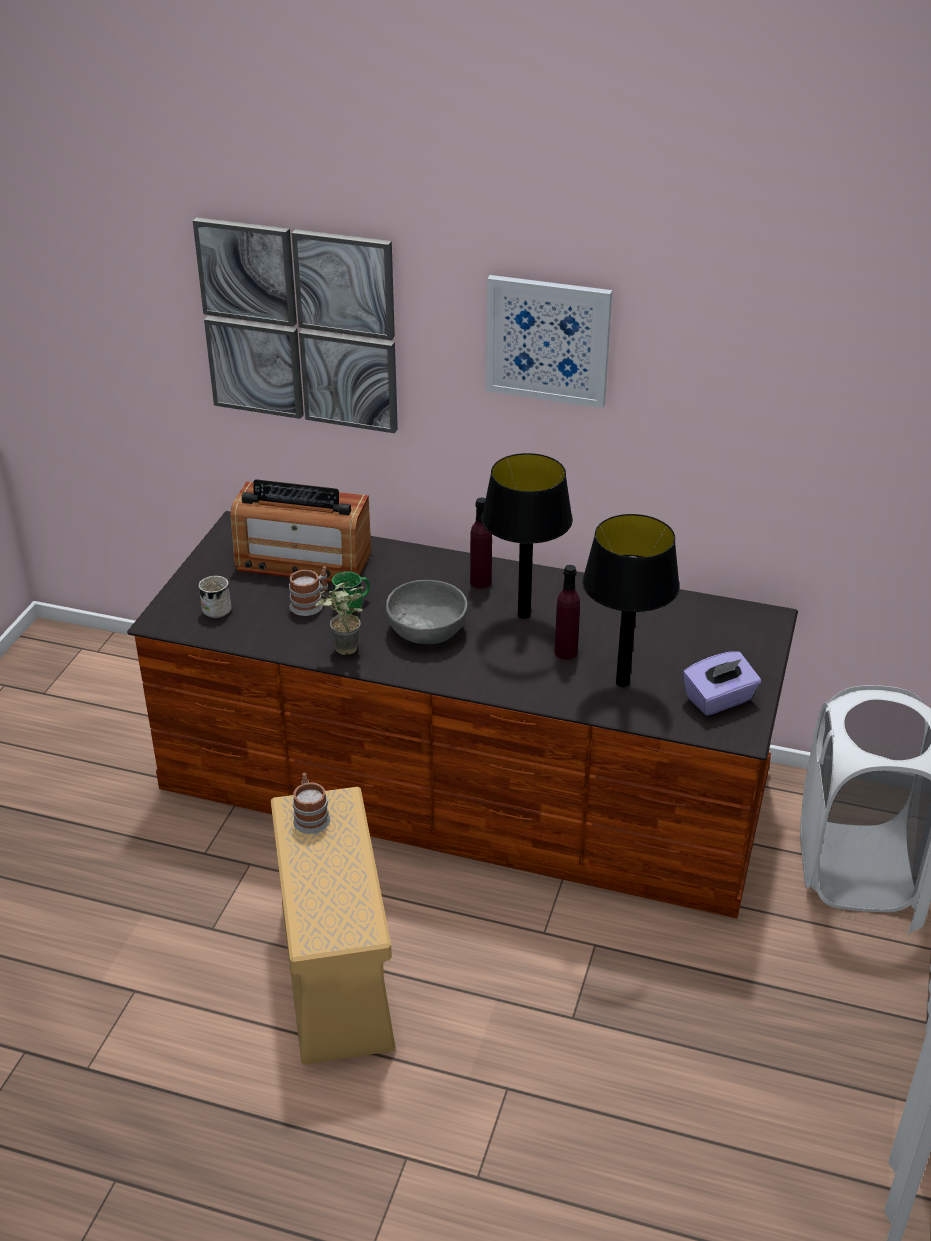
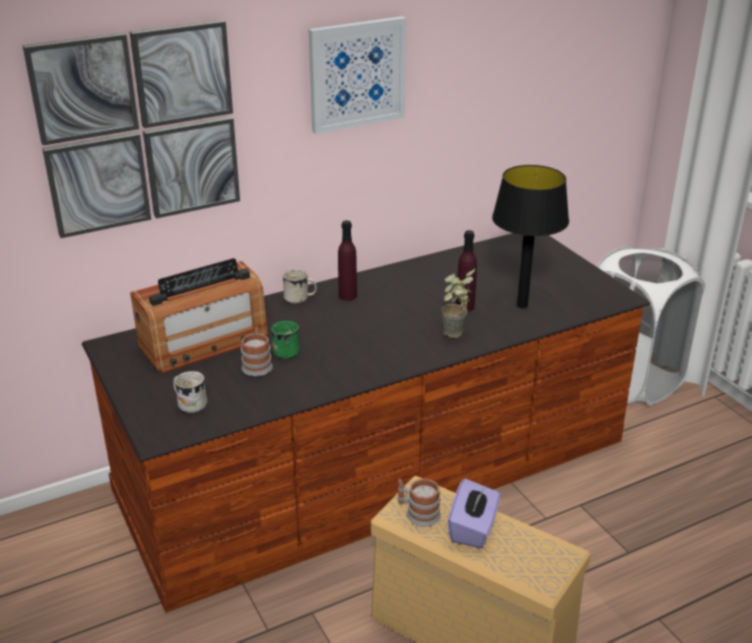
camera: 45 degrees left, 5 degrees down
(341, 652) = (331, 381): potted plant -> potted plant (454, 336)
(427, 630) = (363, 338): grey bowl -> none
(437, 562) = (300, 298): none -> white mug
(523, 614) = (405, 300): black table lamp -> none
(719, 700) = (582, 287): purple tissue box -> purple tissue box (473, 528)

